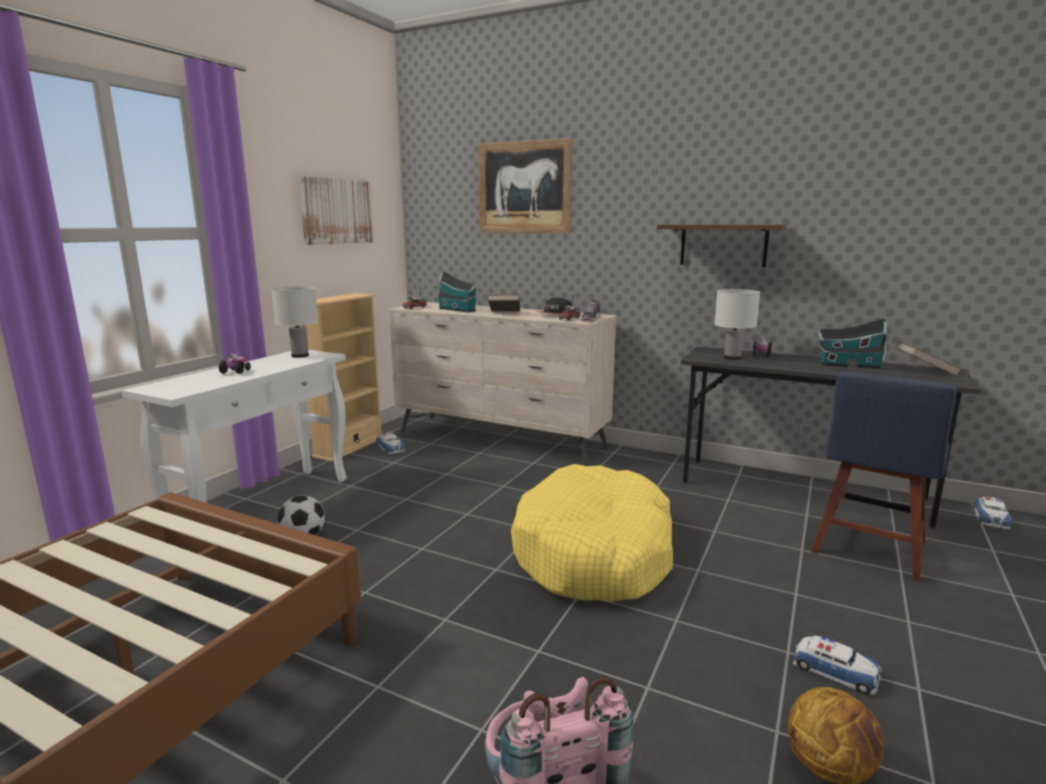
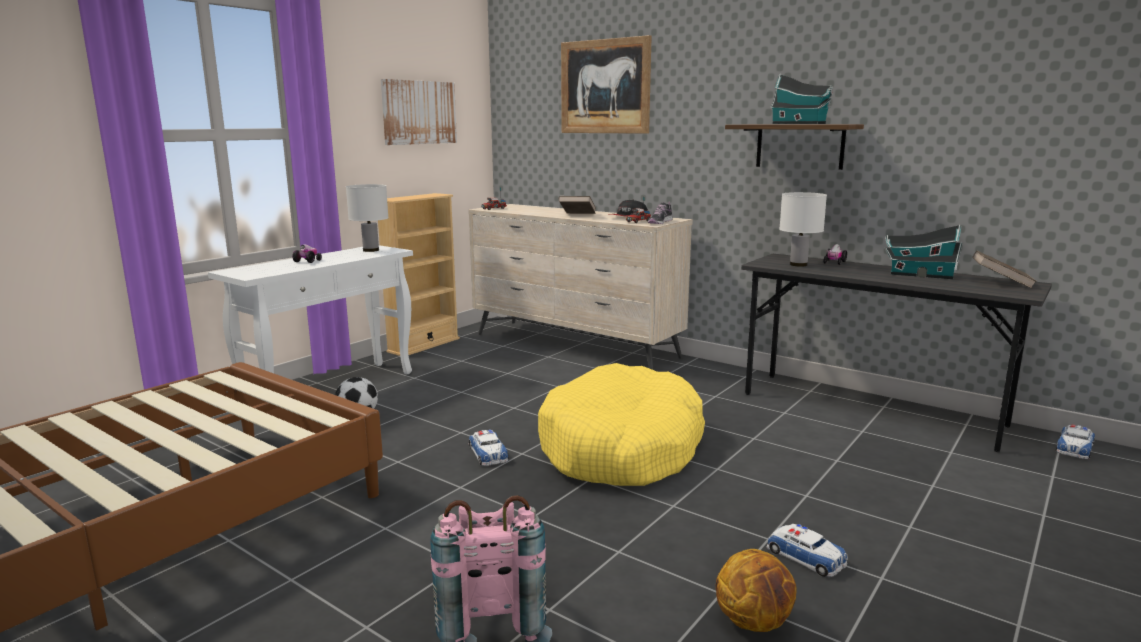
camera: 10 degrees right, 0 degrees up
(390, 448) = (463, 348): toy car -> toy car (488, 454)
(458, 310) = (534, 211): toy house -> toy house (800, 124)
(868, 550) = (909, 465): blue chair -> none

